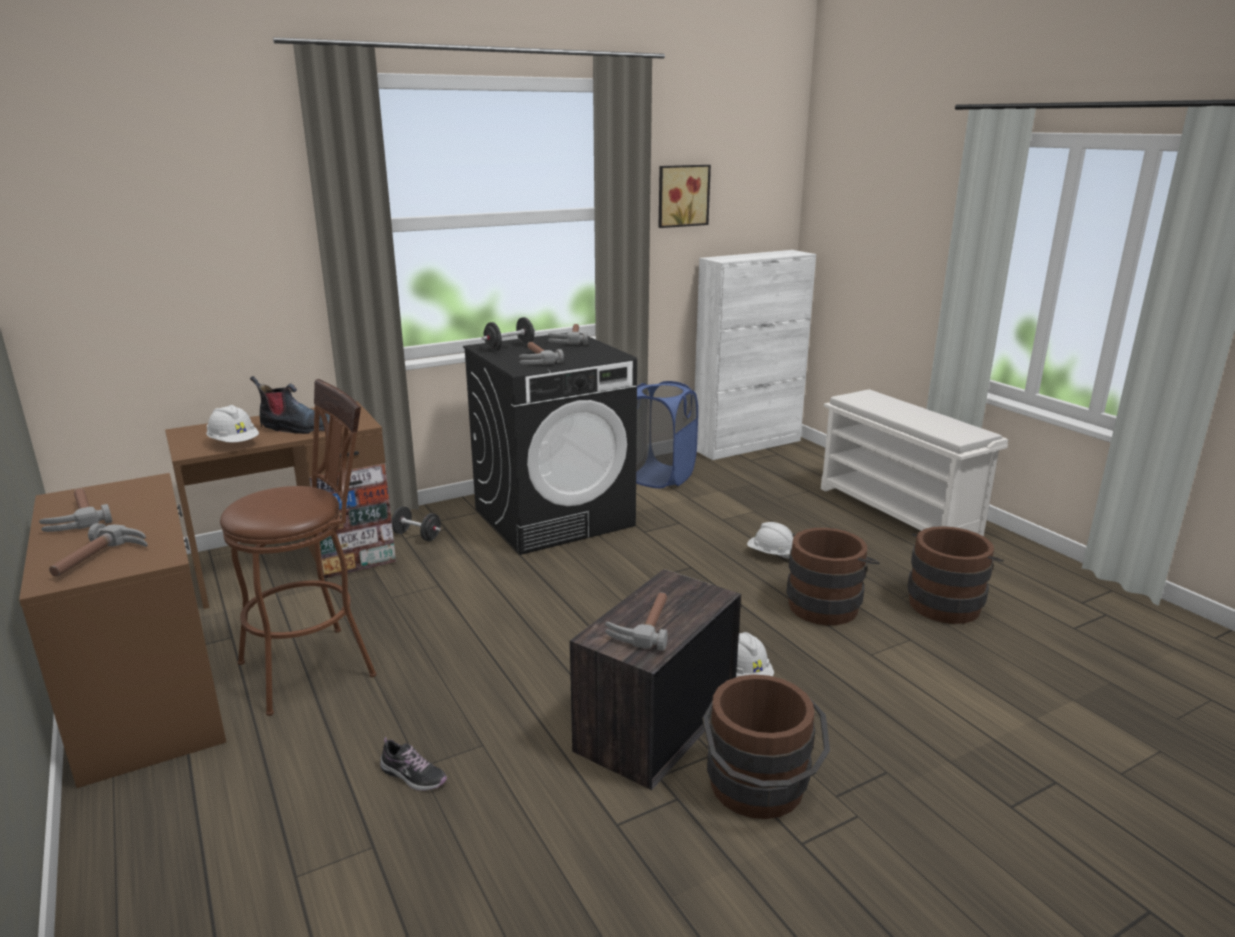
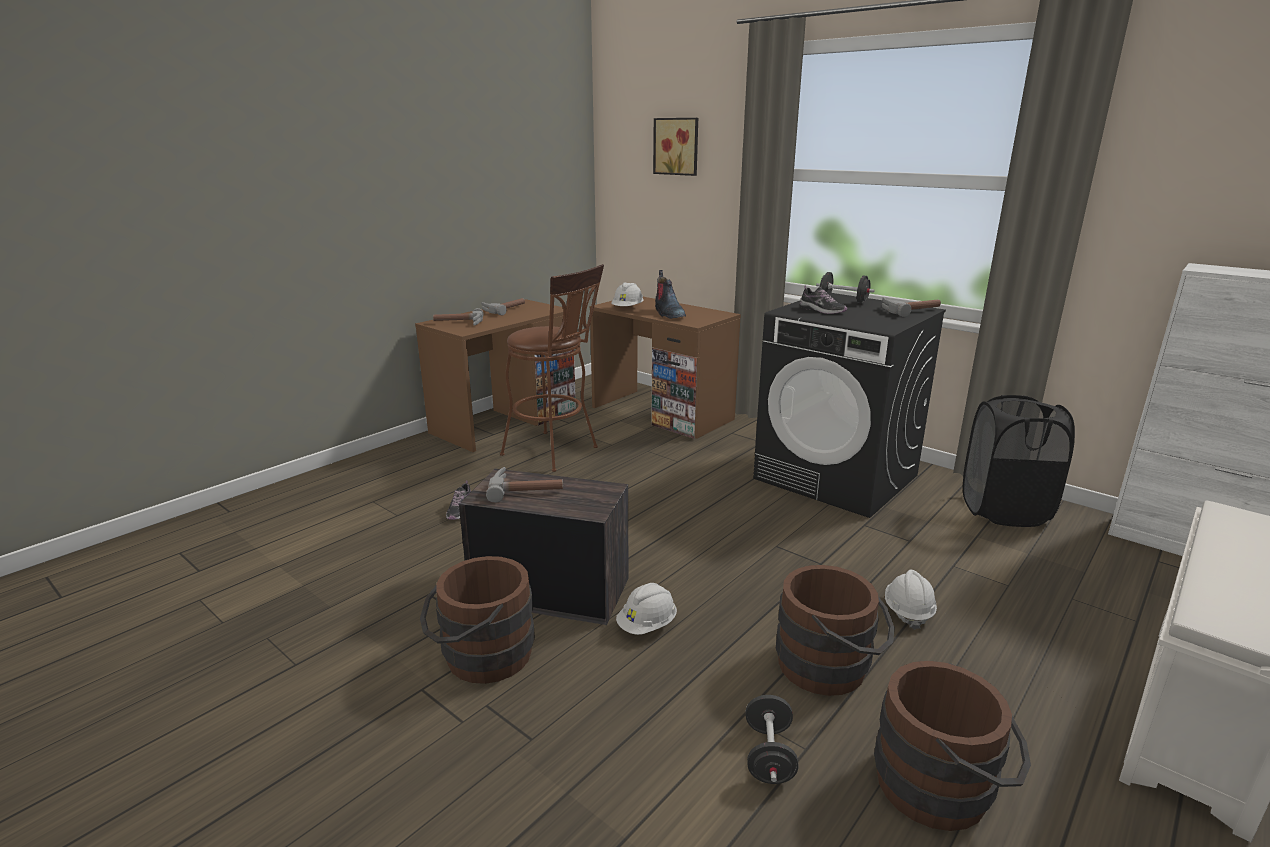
camera: 70 degrees right, 0 degrees up
(417, 536) = (739, 435): black dumbbell -> black dumbbell (769, 756)
(533, 359) = (822, 310): hammer -> shoe
(660, 477) = (1004, 510): blue laundry basket -> black laundry basket
(682, 195) = (1177, 172): picture -> picture (677, 146)

